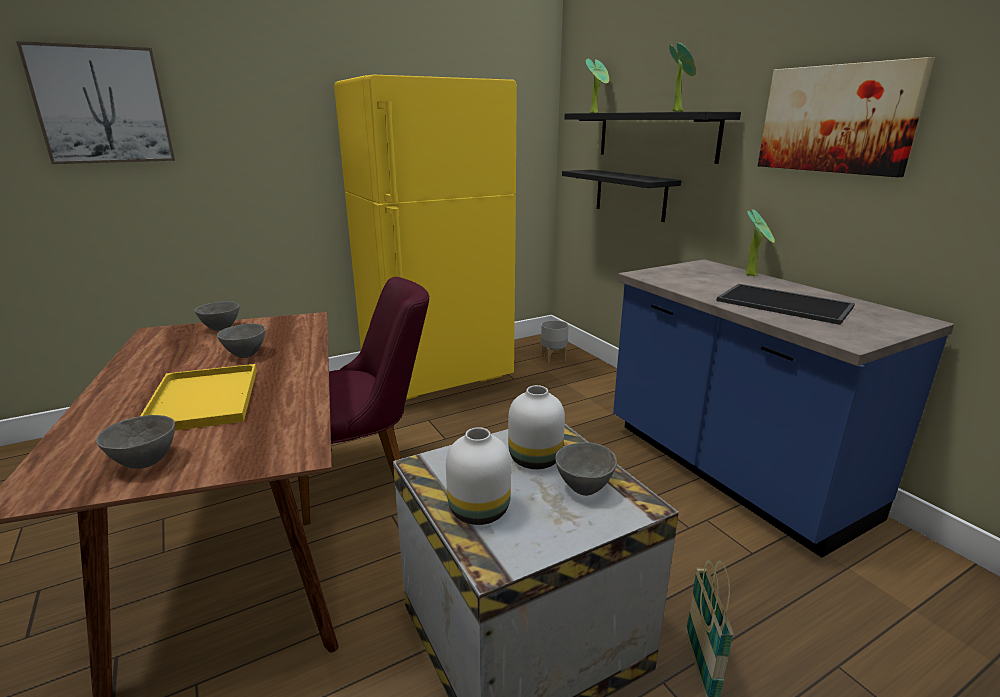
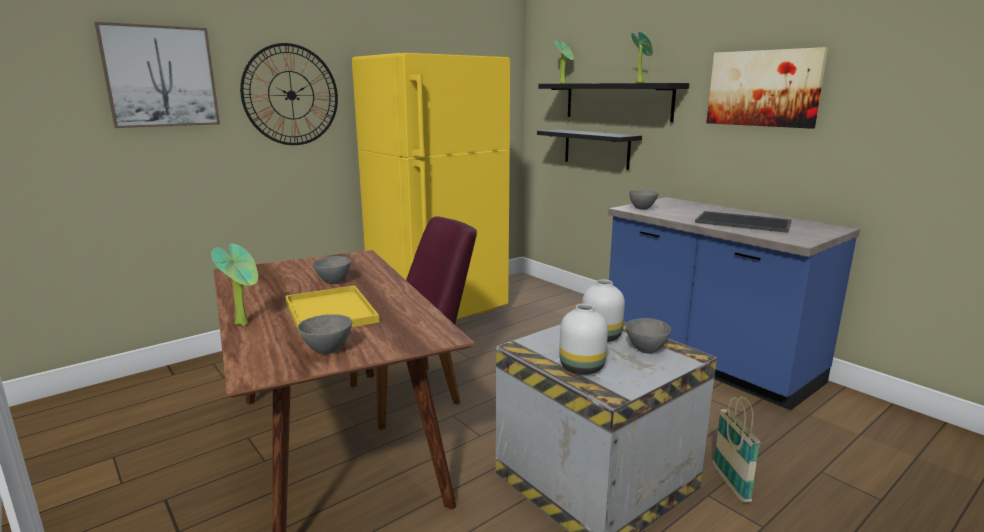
camera: 10 degrees left, 5 degrees down
(221, 328) = (291, 265): grey bowl -> grey bowl (642, 209)
(261, 127) = (291, 95): none -> wall clock
(553, 359) = (534, 292): grey planter -> none
(753, 275) = (709, 205): potted plant -> potted plant (245, 323)

